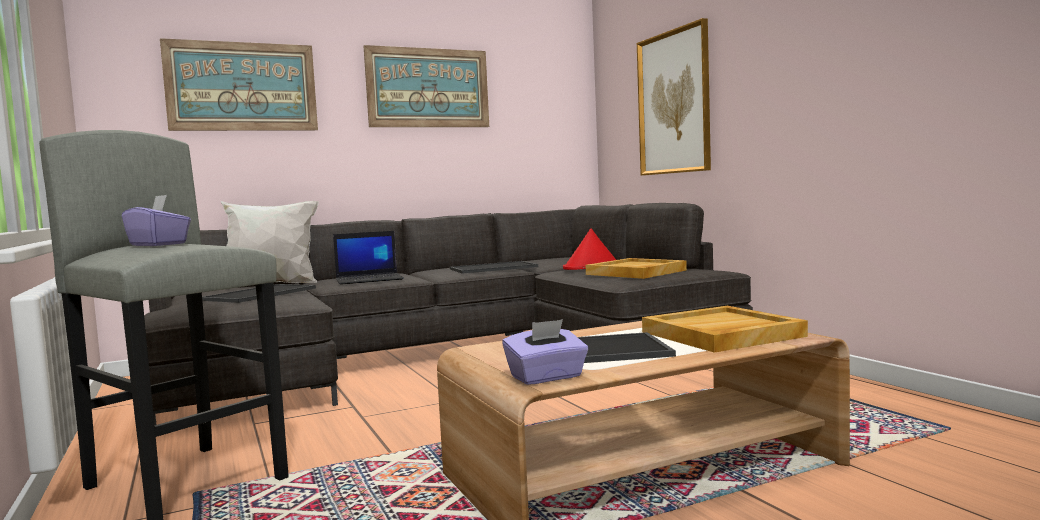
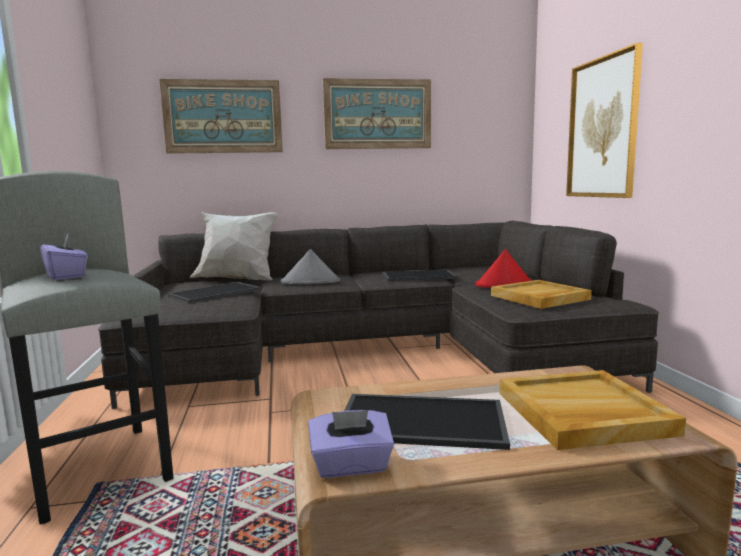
camera: 15 degrees right, 5 degrees up
(370, 279) = (311, 282): laptop -> grey hat

